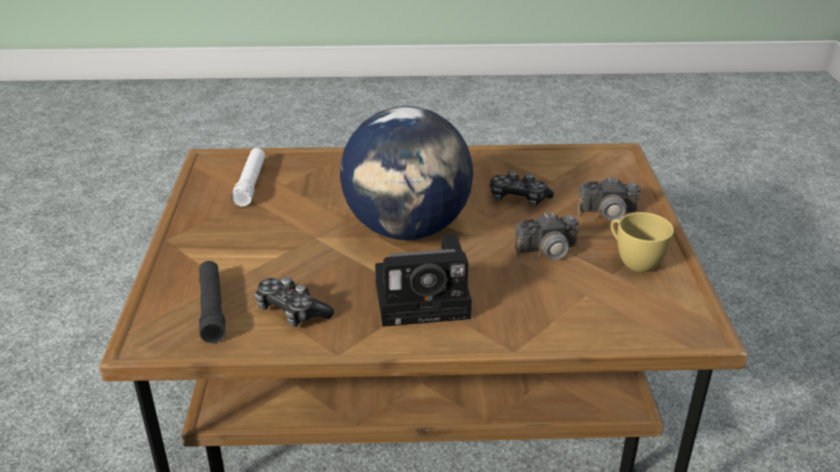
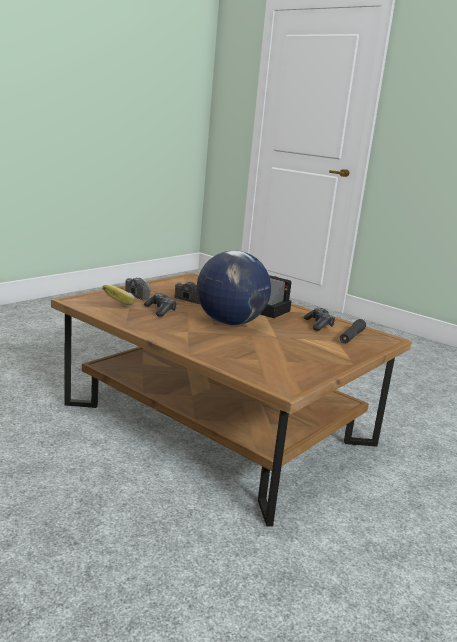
camera: 140 degrees left, 15 degrees down
(250, 183) = (276, 367): white flashlight -> none
(573, 174) = (114, 305): none -> banana
(634, 261) = (169, 288): yellow cup -> none

